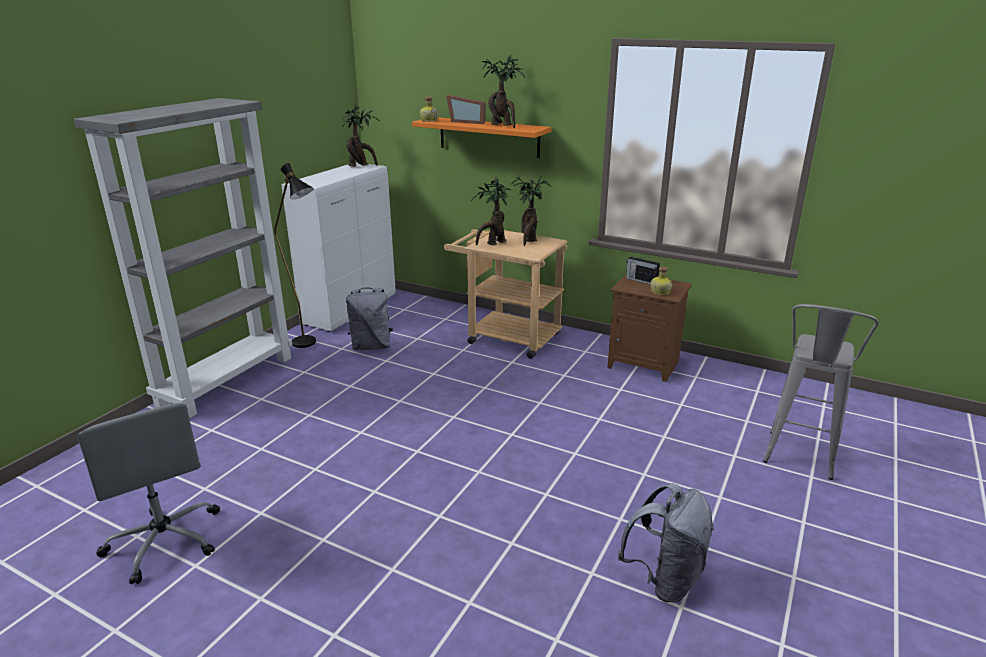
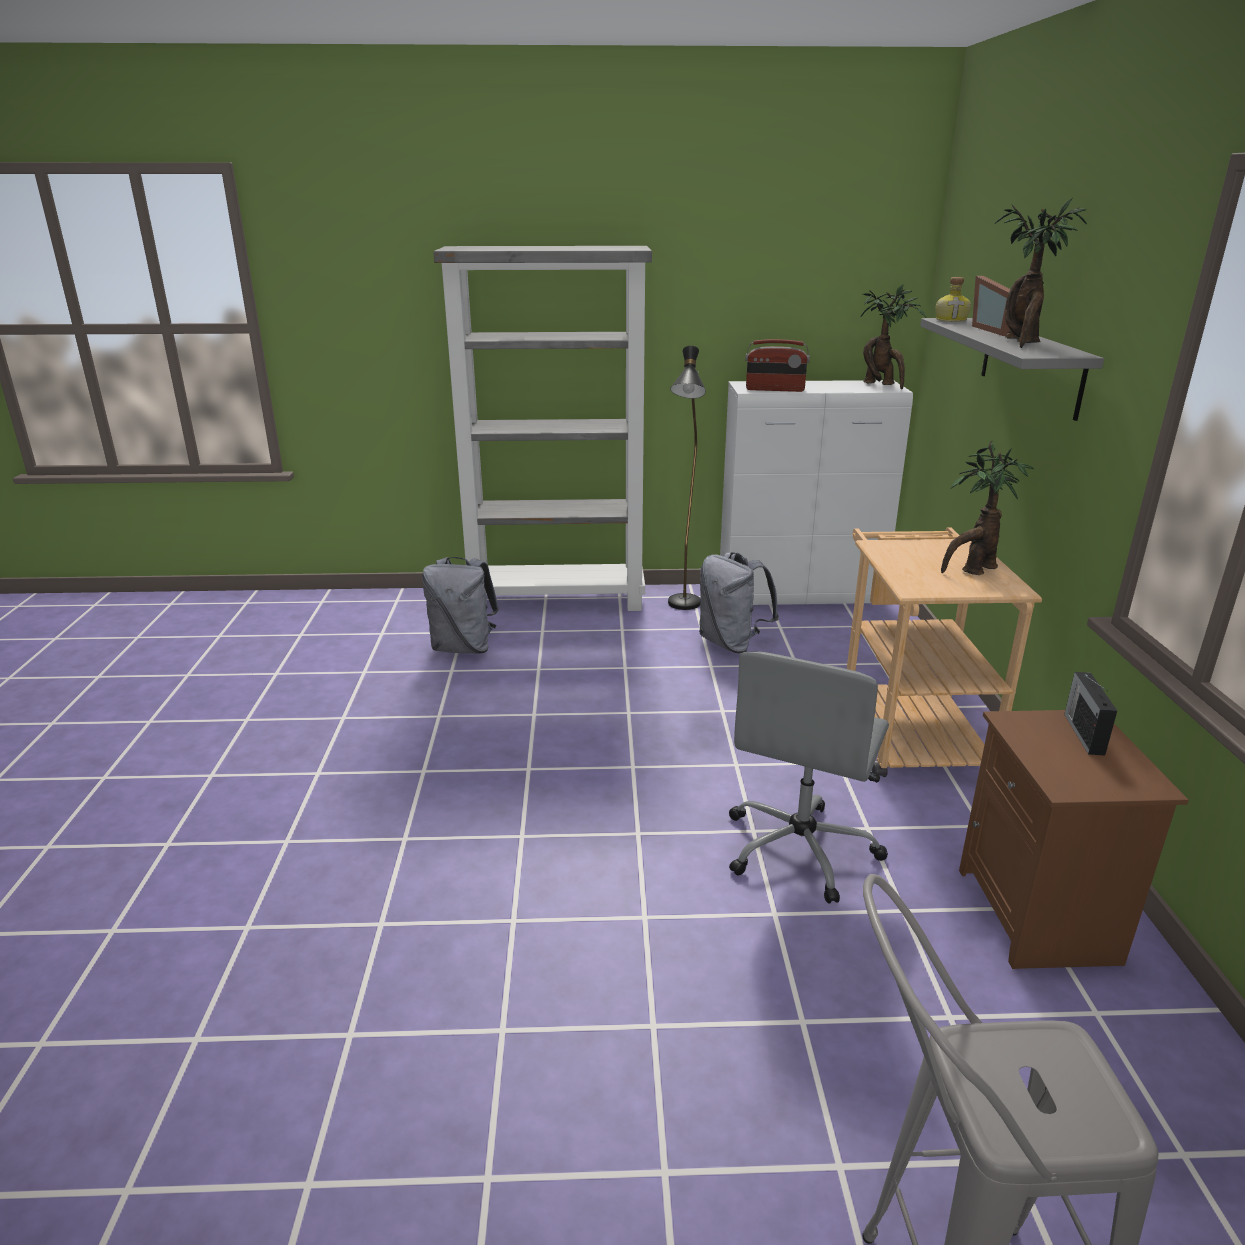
camera: 60 degrees right, 0 degrees up
(165, 540) = (275, 688): grey office chair -> grey office chair (801, 848)
(324, 181) = (775, 389): none -> radio
(489, 137) = (1030, 365): orange shelf -> grey shelf
(493, 243) = (906, 551): potted plant -> none
(659, 291) = (1066, 767): bottle -> none
(664, 579) = (369, 1139): grey backpack -> grey backpack (464, 648)

